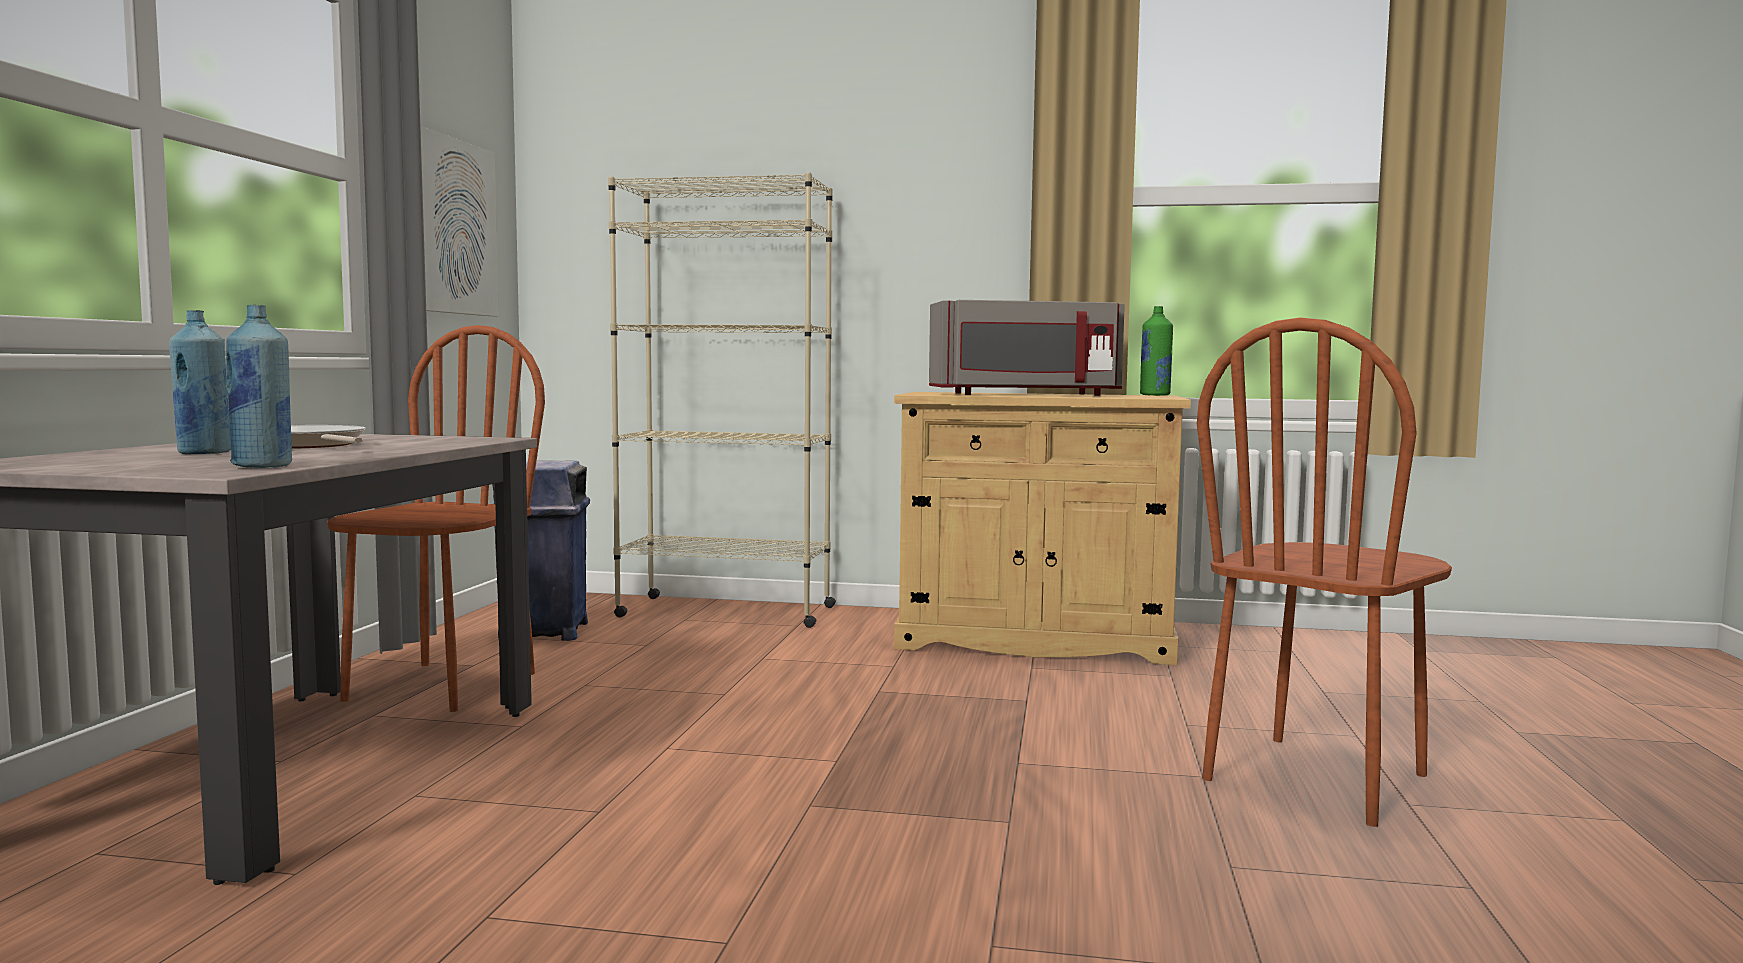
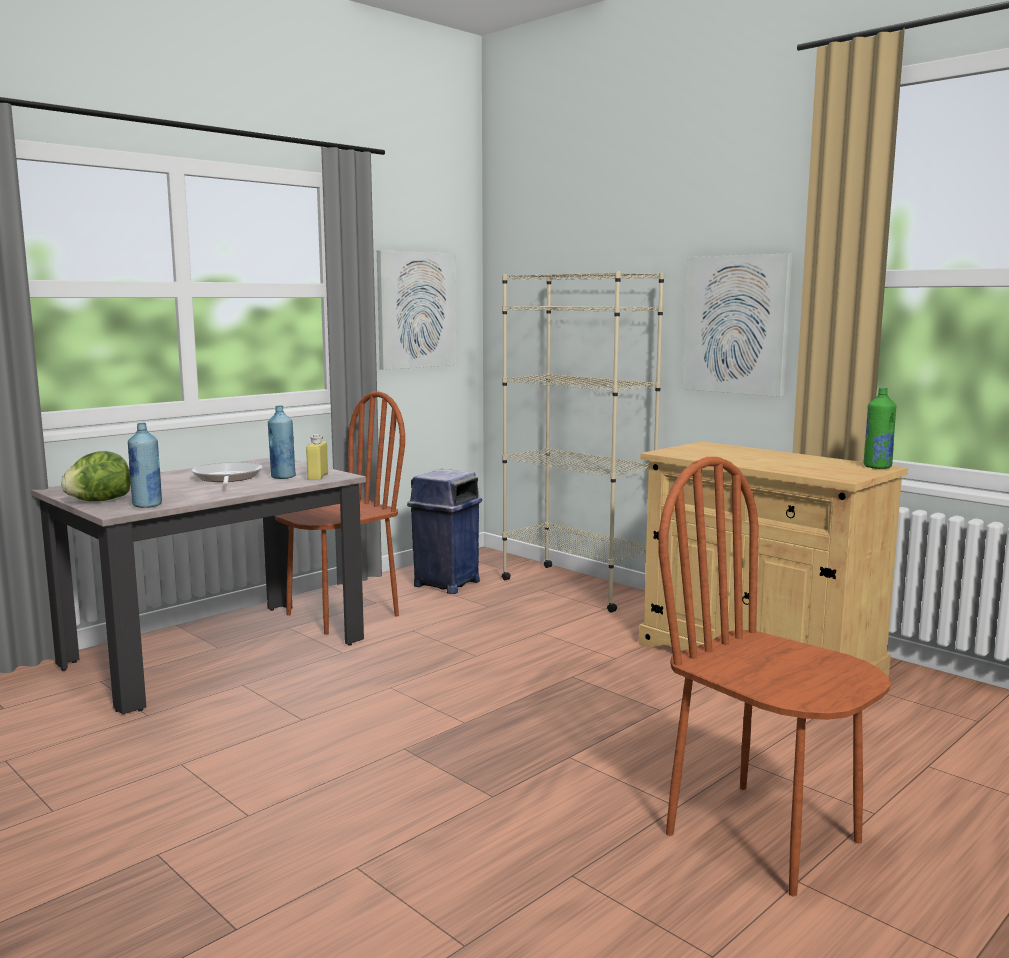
camera: 35 degrees right, 5 degrees up
(132, 468) = (99, 501): none -> lettuce
(204, 453) = (166, 484): blue bottle -> blue bottle (283, 477)
(464, 440) = (318, 477): none -> yellow bottle
(932, 252) = (736, 324): none -> picture
(1025, 394) = (752, 458): grey microwave -> none
(1317, 778) = (764, 836): brown chair -> brown chair turned 60 degrees clockwise

